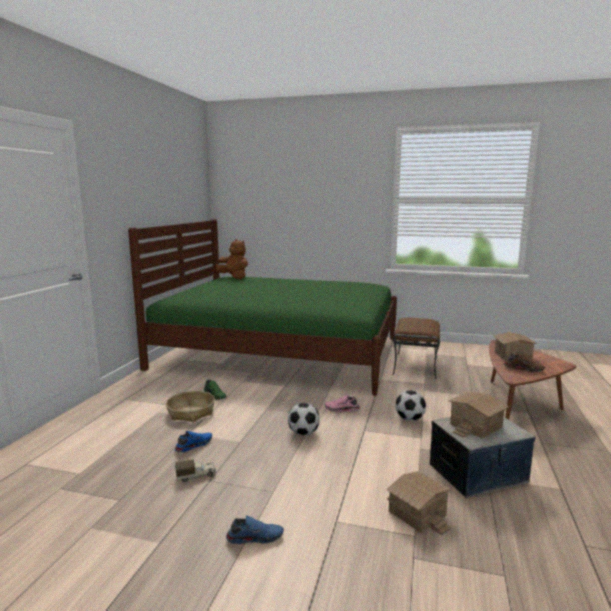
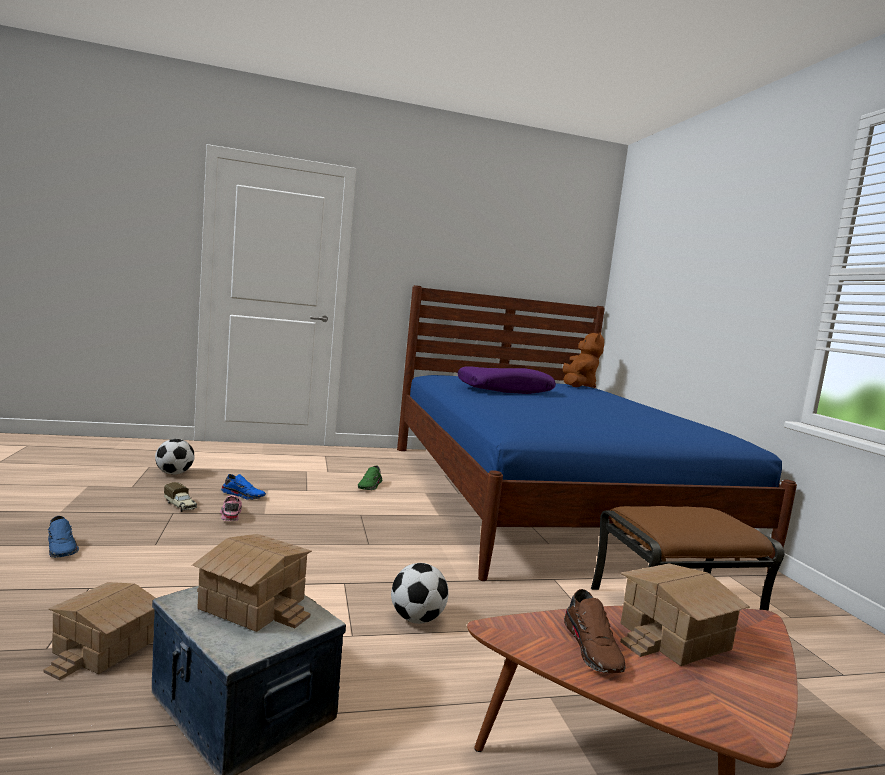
camera: 60 degrees right, 5 degrees down
(191, 412) = (317, 483): basket -> none
(252, 293) = (505, 390): none -> purple pillow
(280, 352) = (546, 498): green bed -> blue bed
(303, 433) = (306, 543): football -> football (174, 473)
(341, 410) = (399, 559): pink shoe -> pink shoe (230, 515)

